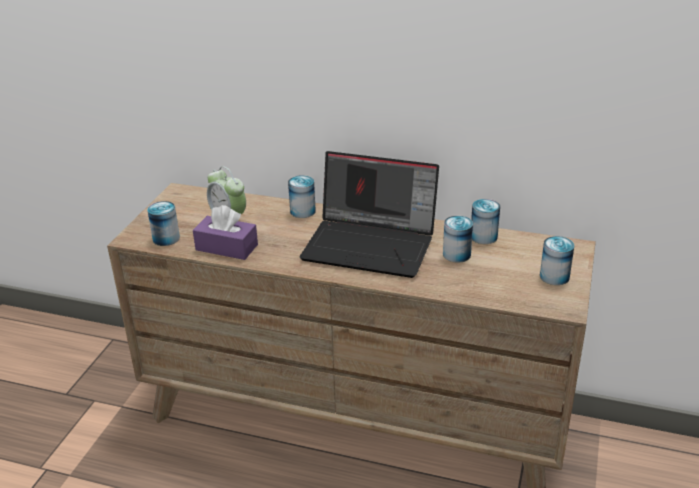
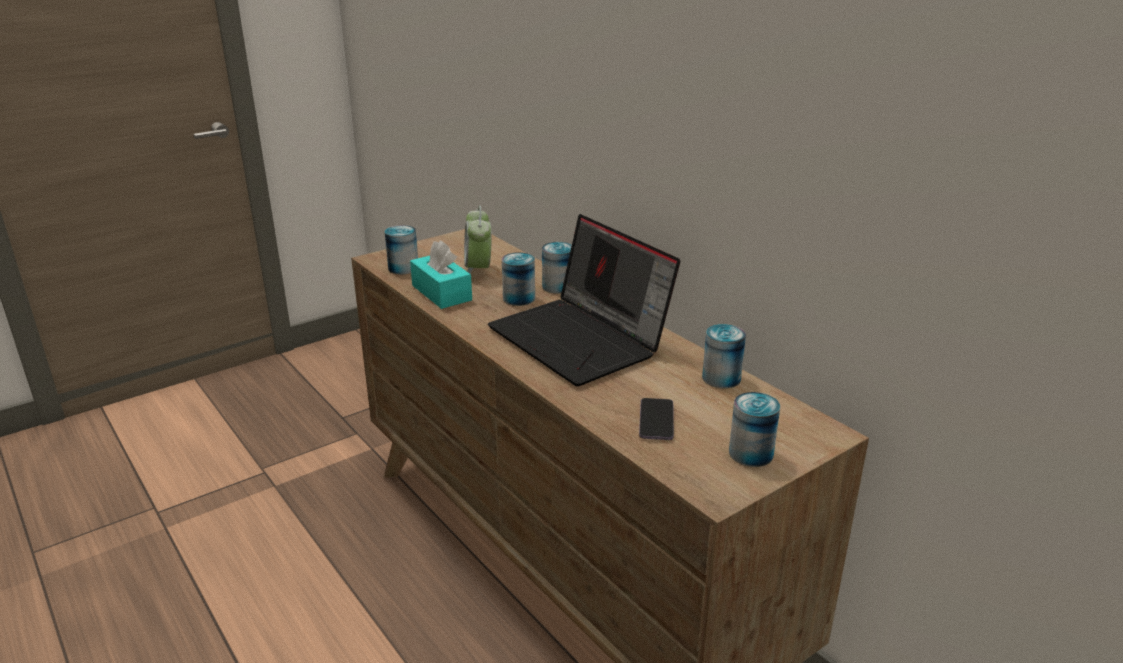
camera: 35 degrees right, 5 degrees down
(226, 247) = (441, 293): purple tissue box -> turquoise tissue box
(456, 254) = (661, 383): can -> can (519, 298)
(484, 279) = (656, 421): none -> phone

